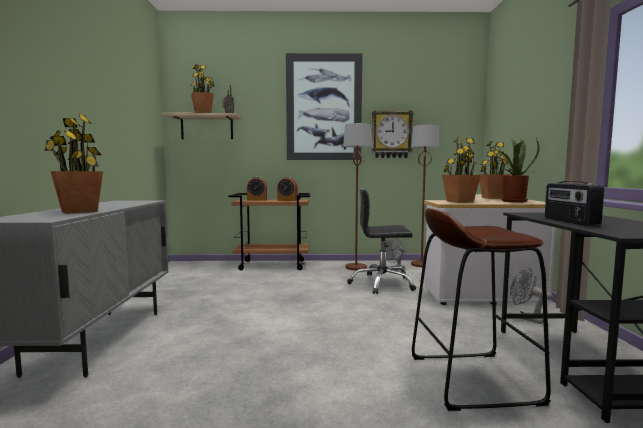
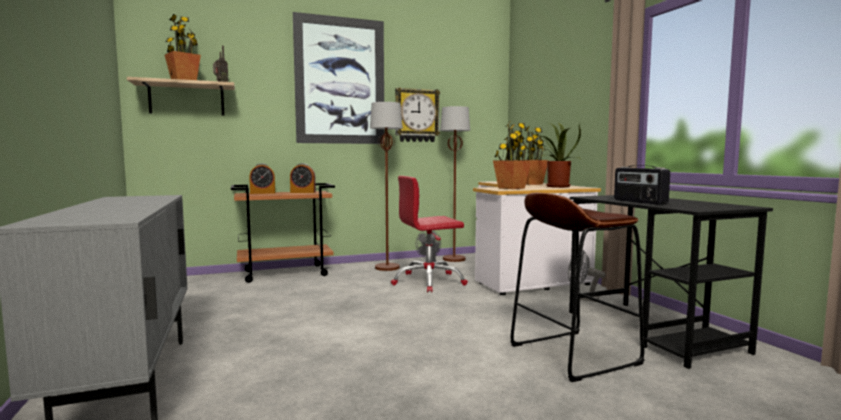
camera: 20 degrees left, 0 degrees up
(79, 211) = (121, 210): potted plant -> none
(382, 284) = (428, 282): black office chair -> red office chair

